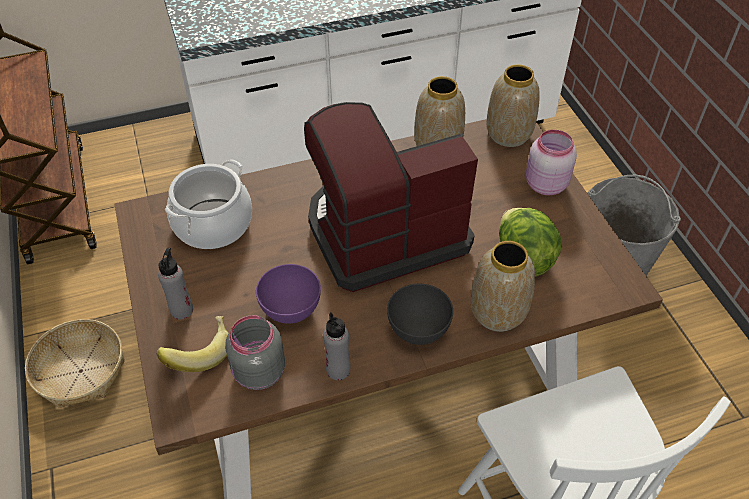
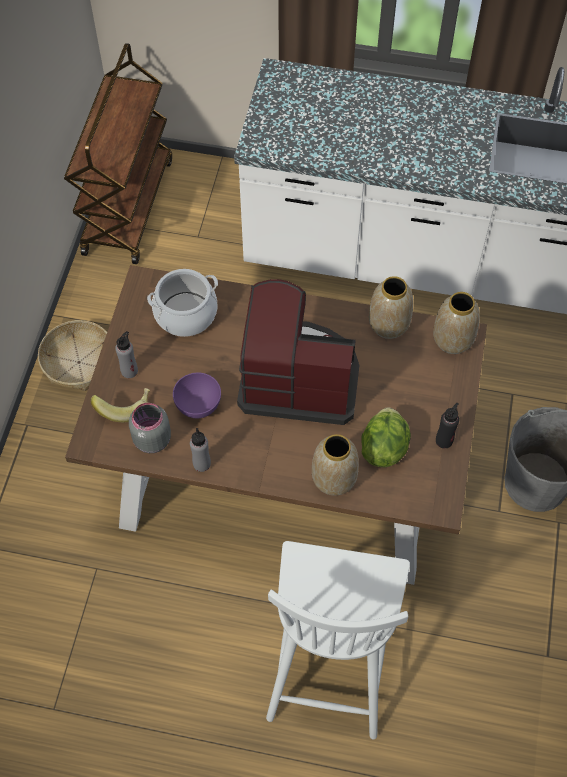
camera: 30 degrees right, 10 degrees up
(418, 330) = (271, 463): grey bowl -> none
(544, 184) = (446, 397): pink jar -> none
(576, 223) = (444, 440): none -> black bottle

